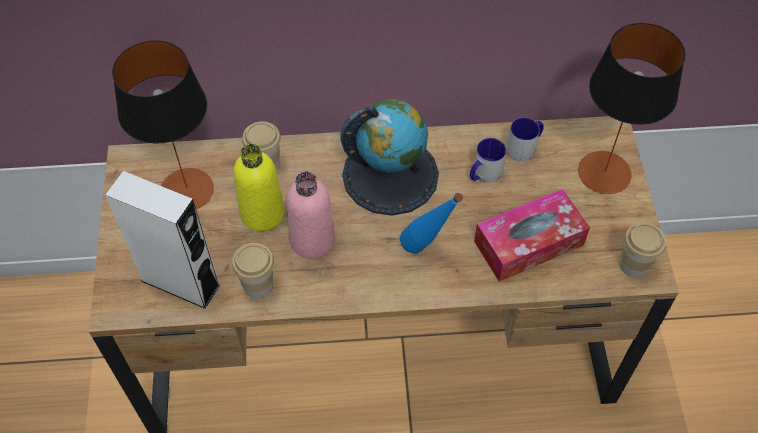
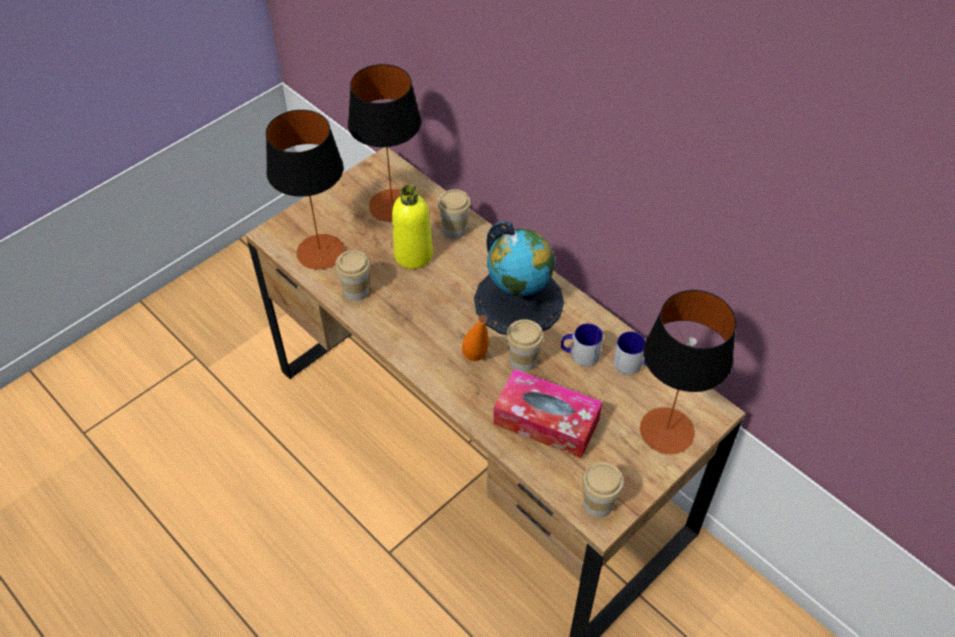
camera: 50 degrees right, 5 degrees down
(180, 283) = (320, 252): white speaker -> table lamp
(312, 240) = (419, 295): pink bottle -> none
(427, 249) = (477, 363): blue bottle -> orange bottle
(454, 215) = (523, 360): none -> cup

